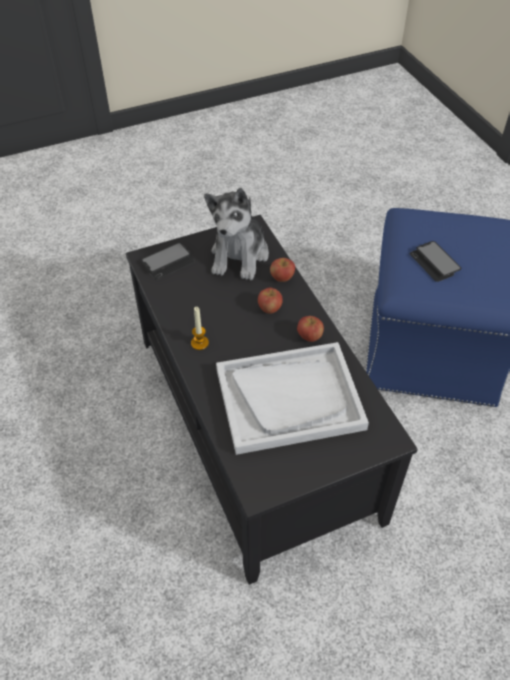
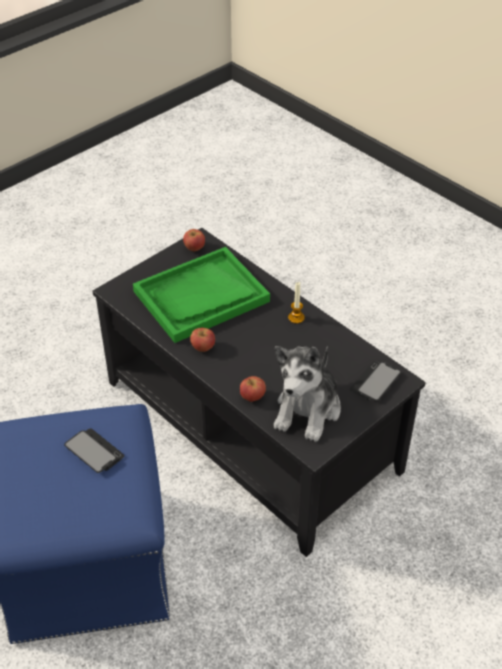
camera: 160 degrees right, 5 degrees down
(239, 255) = (308, 410): plush toy -> plush toy turned 150 degrees counterclockwise
(269, 308) = (250, 363): apple -> apple (194, 248)
(289, 399) = (201, 297): white tray -> green tray

